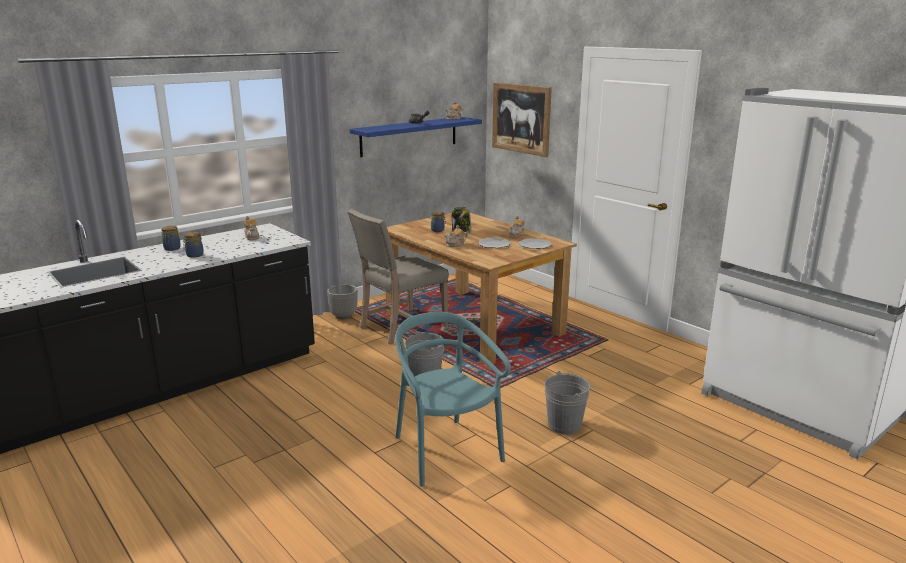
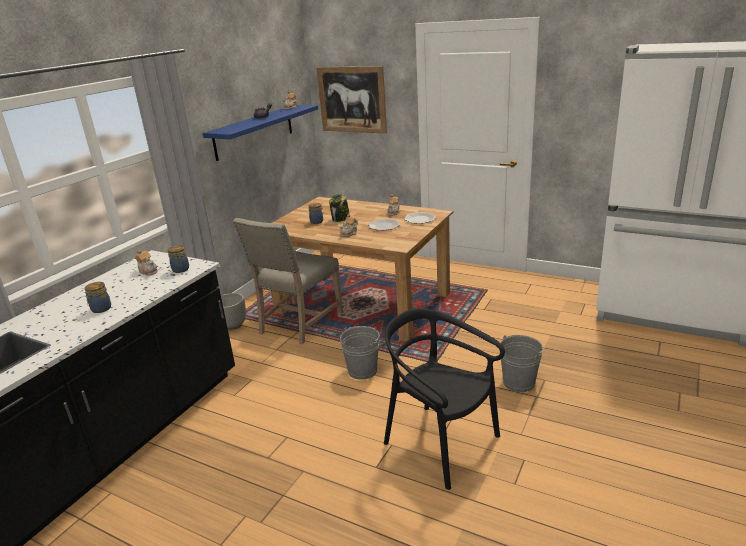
camera: 20 degrees left, 5 degrees up
(172, 249) = (63, 307): jar -> jar (181, 270)
(445, 451) = (440, 443): turquoise chair -> black chair

